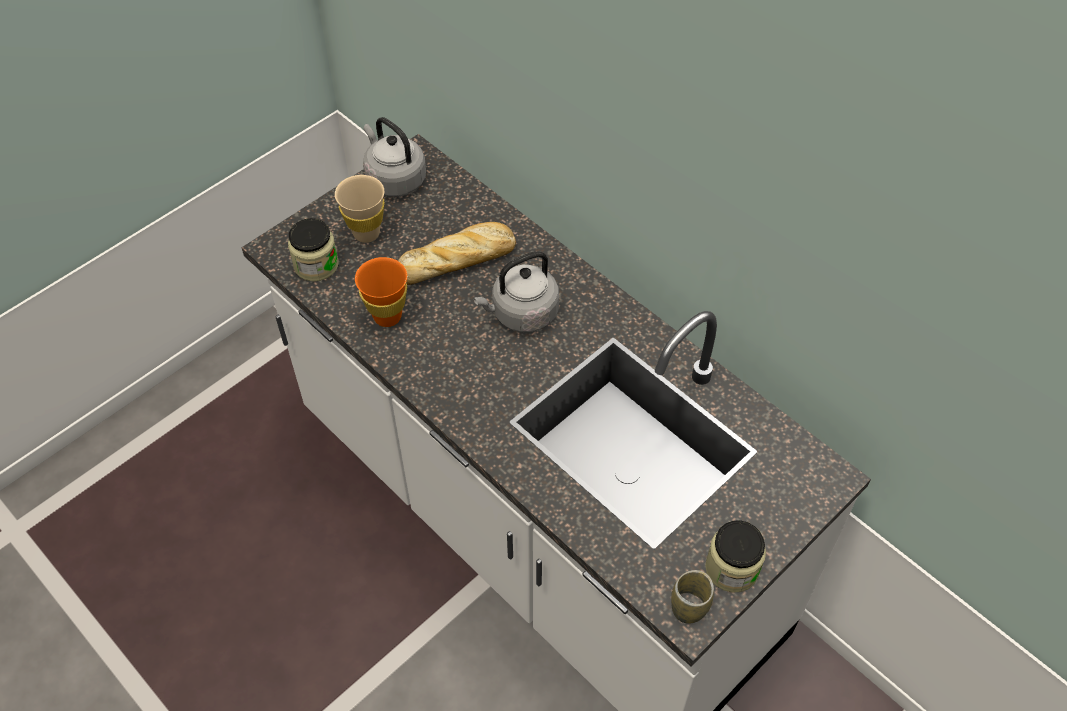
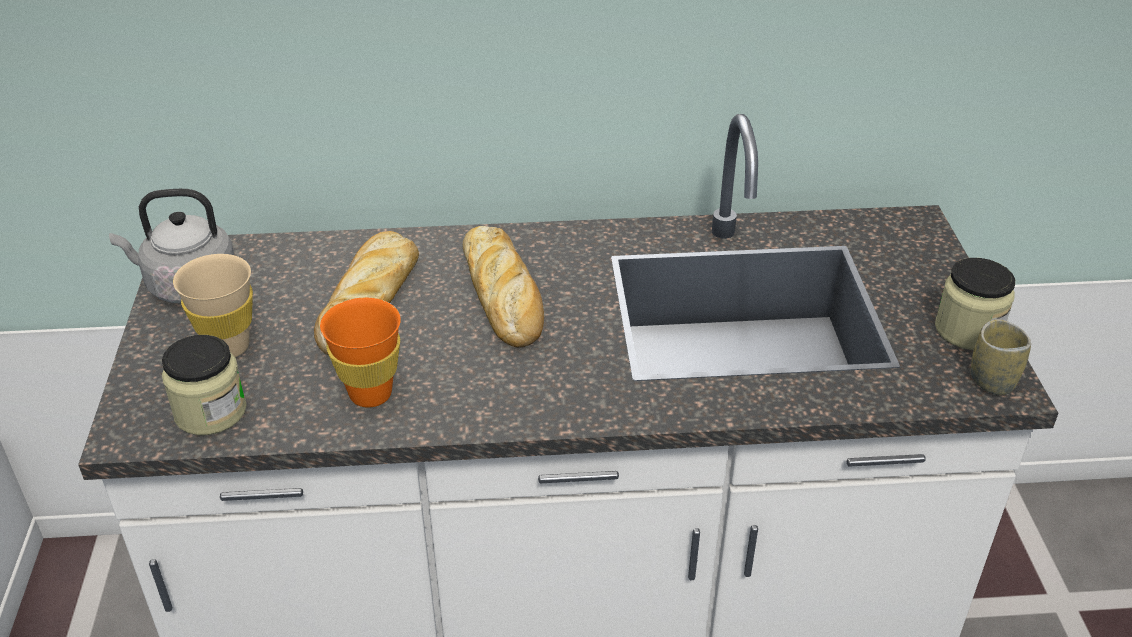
camera: 50 degrees left, 15 degrees down
(521, 314) = (503, 296): grey kettle -> bread

